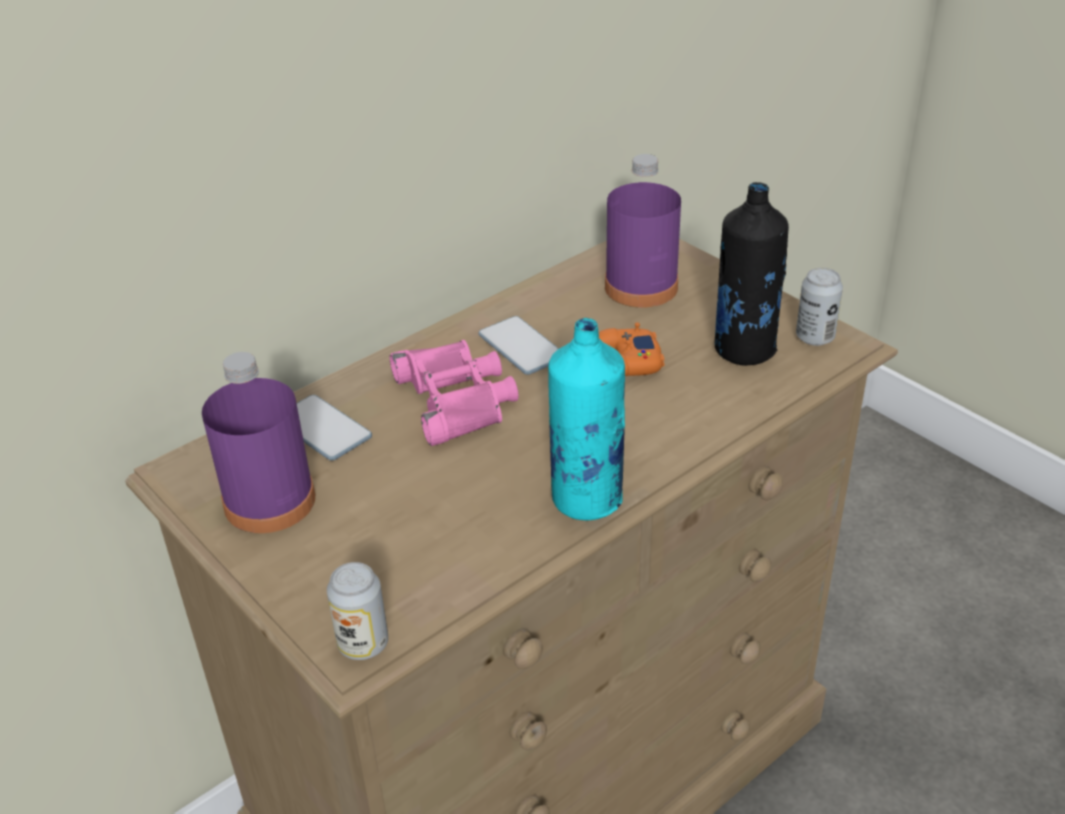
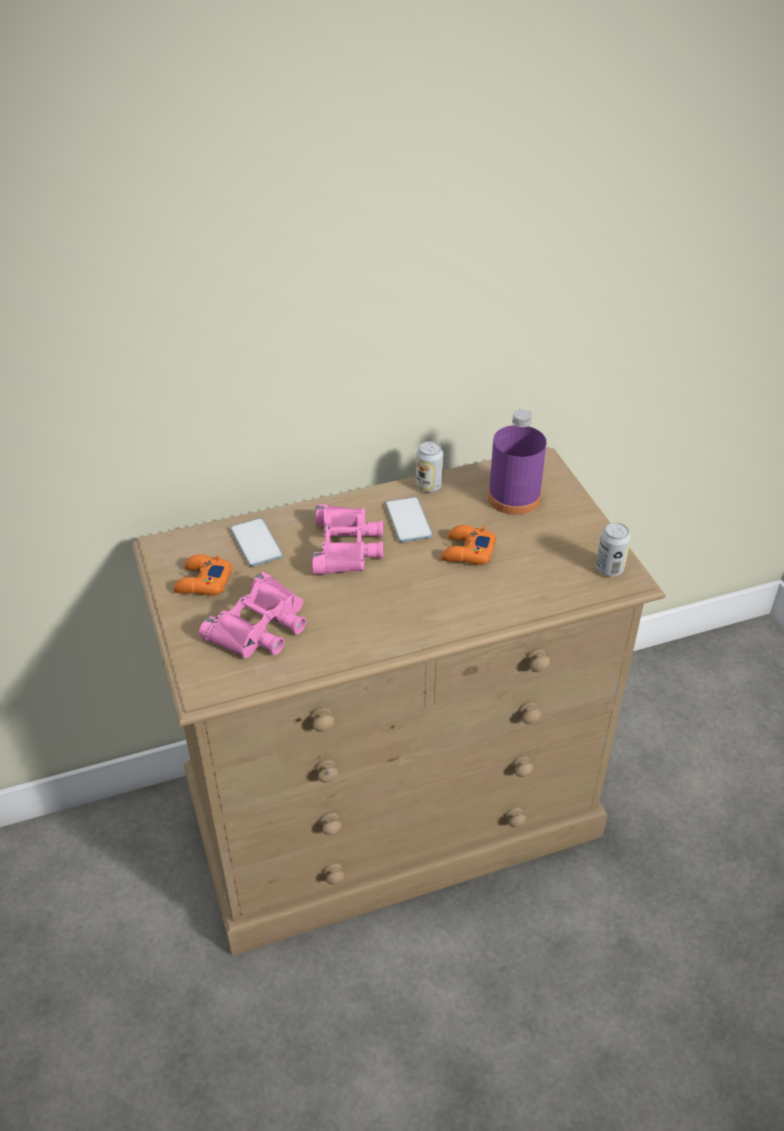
camera: 20 degrees right, 5 degrees up
(269, 501) = (203, 582): purple bottle -> orange game controller
(363, 644) = (210, 687): can -> can (428, 486)
(392, 537) = (260, 626): none -> pink binoculars
(587, 499) = (388, 638): turquoise bottle -> none
(744, 350) = (554, 564): black bottle -> none

